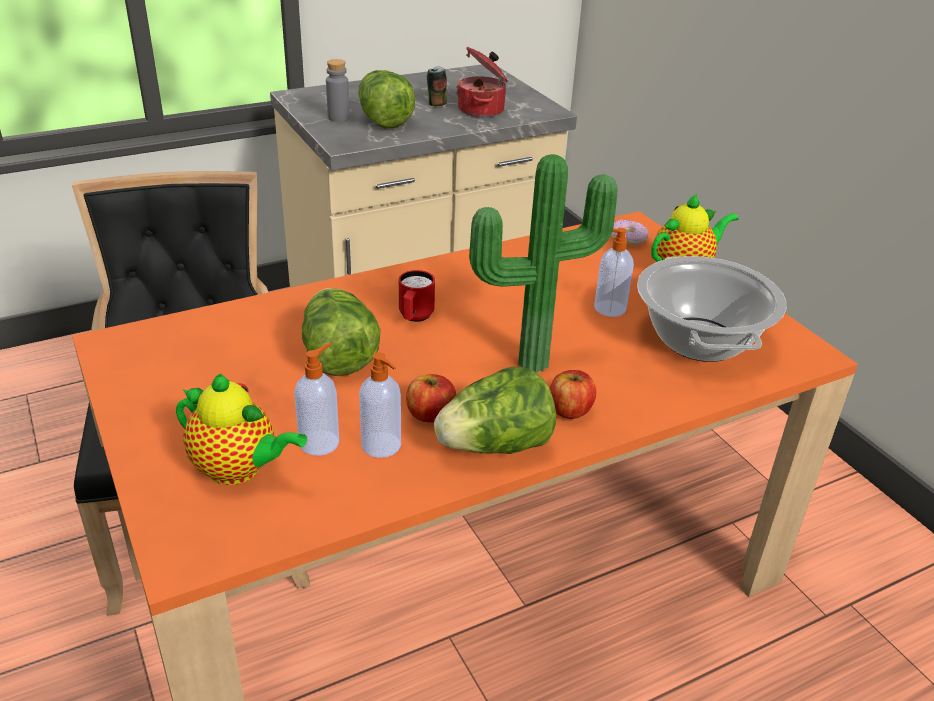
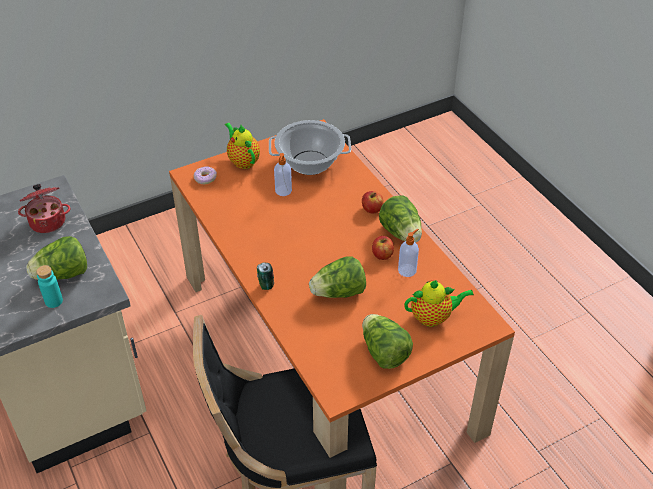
camera: 90 degrees left, 10 degrees up
(176, 398) = (384, 352): none -> lettuce
(239, 470) = (433, 317): teapot -> teapot turned 60 degrees clockwise
(320, 442) = (408, 291): soap dispenser -> none
(338, 118) = (54, 301): grey bottle -> turquoise bottle
(414, 318) = (298, 265): red mug -> none
(436, 104) = (30, 246): can -> can (266, 285)
(530, 360) = (333, 221): potted plant -> none

